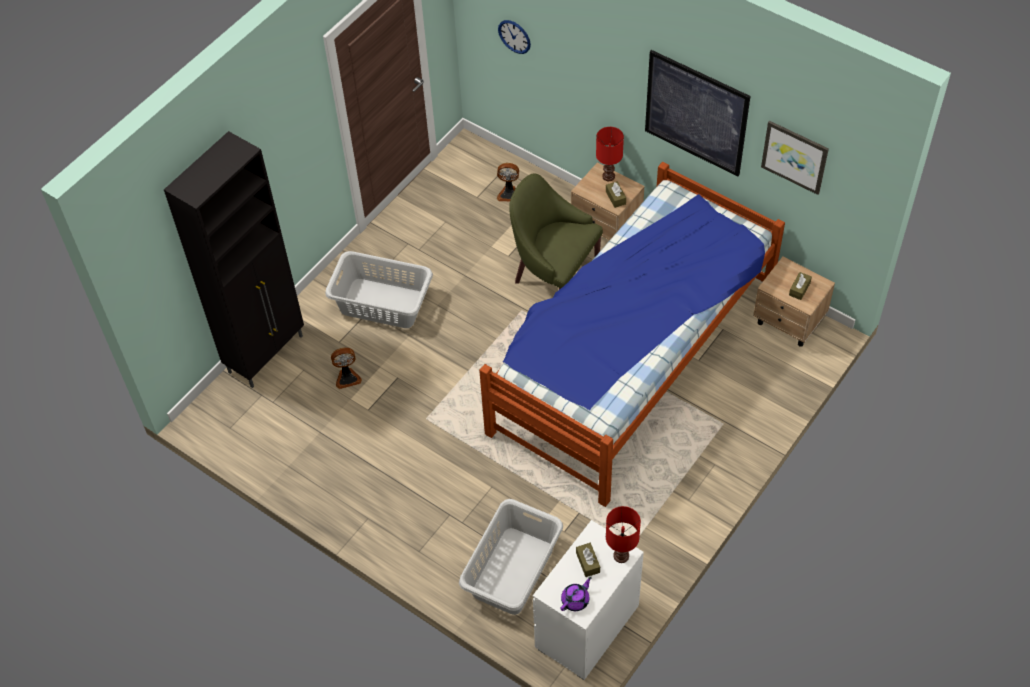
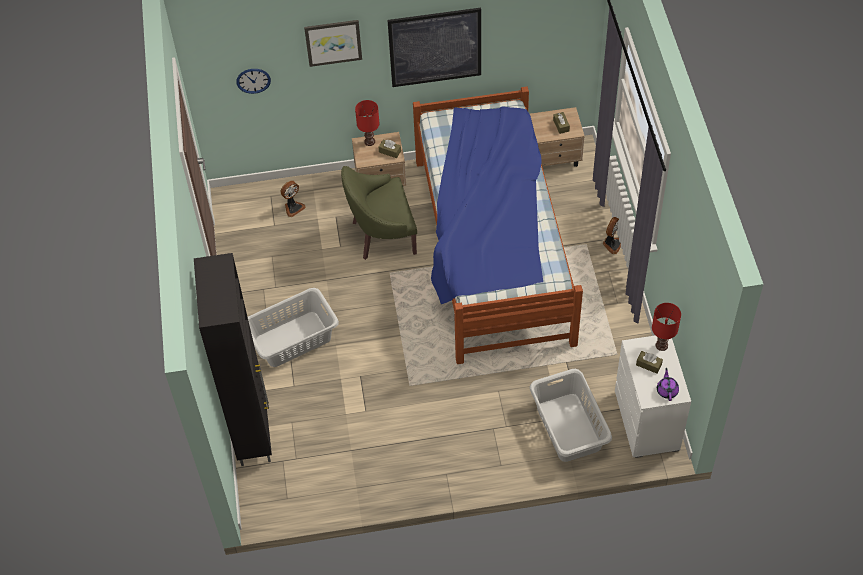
camera: 45 degrees left, 0 degrees up
(347, 377) = (327, 403): fan -> fan (612, 244)
(795, 156) = (525, 32): picture -> picture (333, 42)

